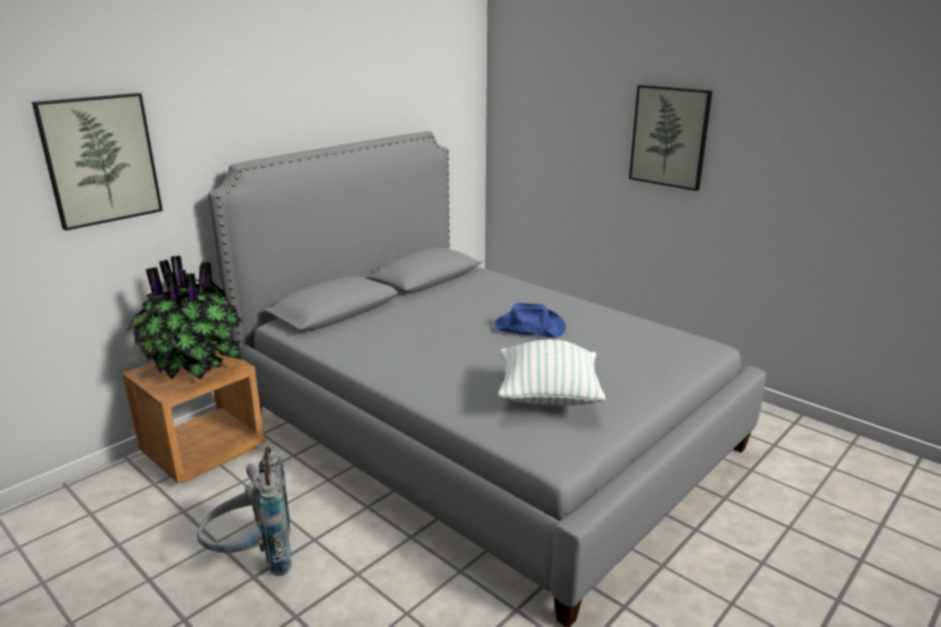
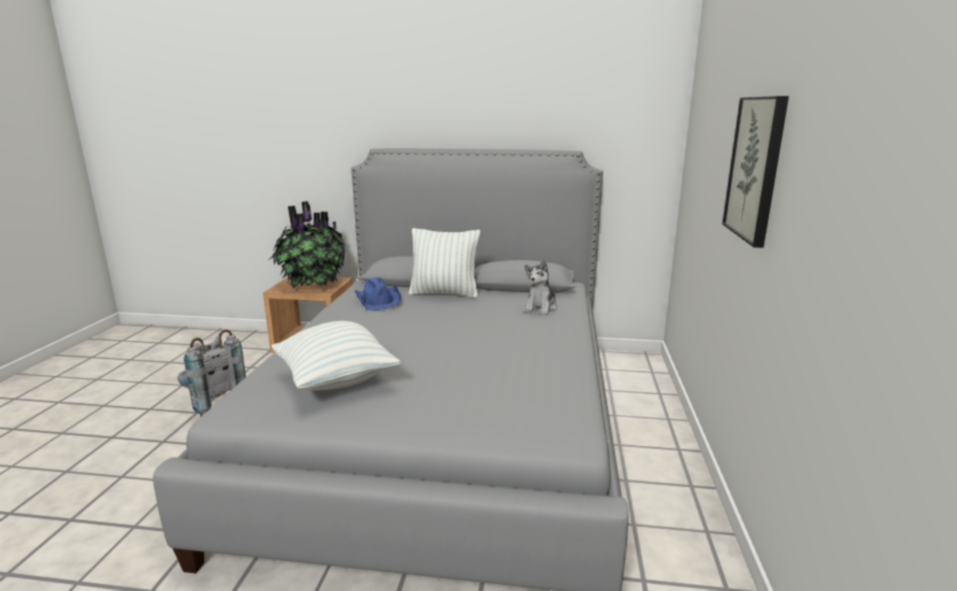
camera: 55 degrees right, 5 degrees down
(100, 160) = (294, 132): picture -> none
(396, 309) = (444, 293): none -> pillow
(491, 288) = (541, 308): none -> plush toy
(529, 327) = (477, 340): blue hat -> blue hat (379, 300)

